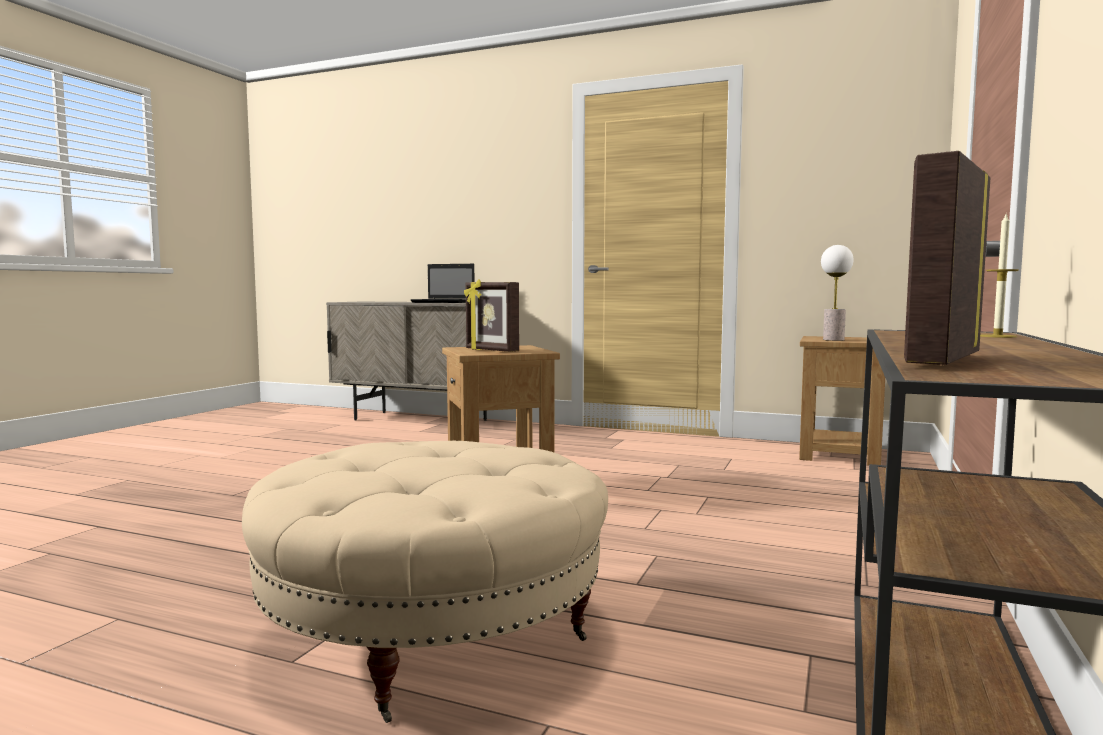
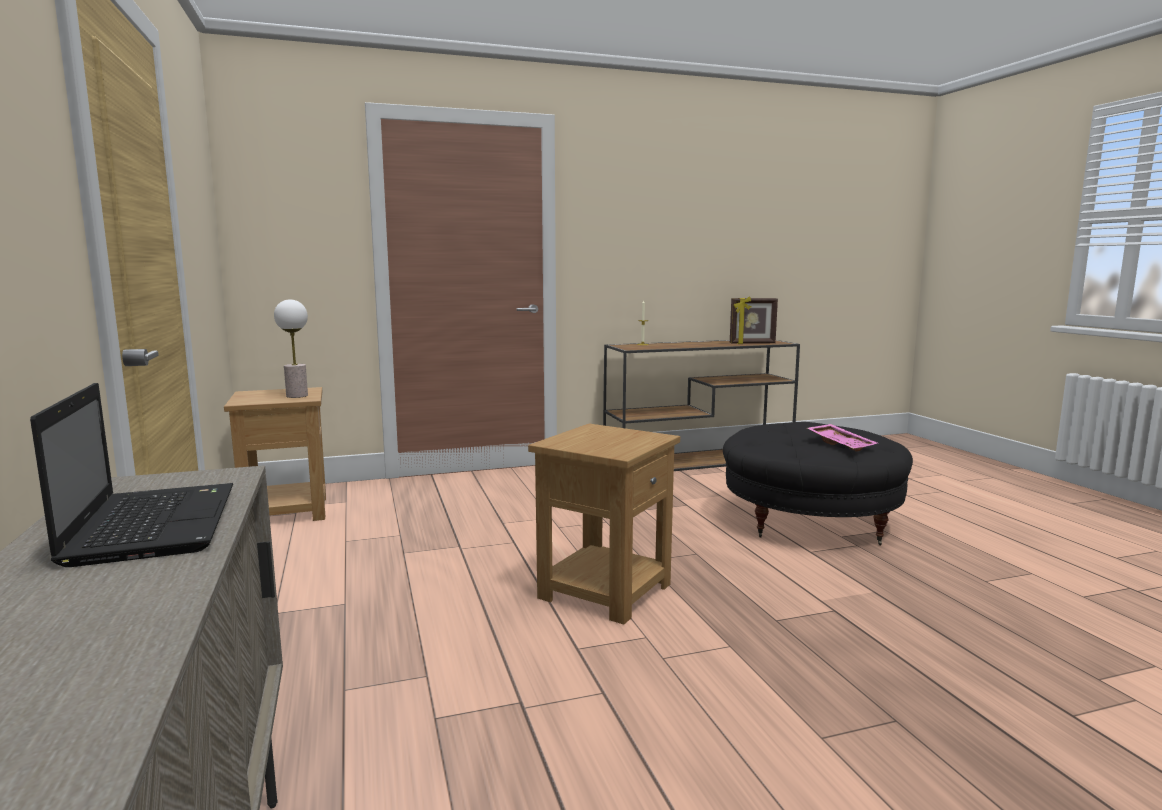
camera: 130 degrees left, 5 degrees up
(367, 459) = (841, 444): none -> pink tray
(433, 631) = (810, 520): beige ottoman -> black ottoman
(491, 350) = (623, 438): picture frame -> none

